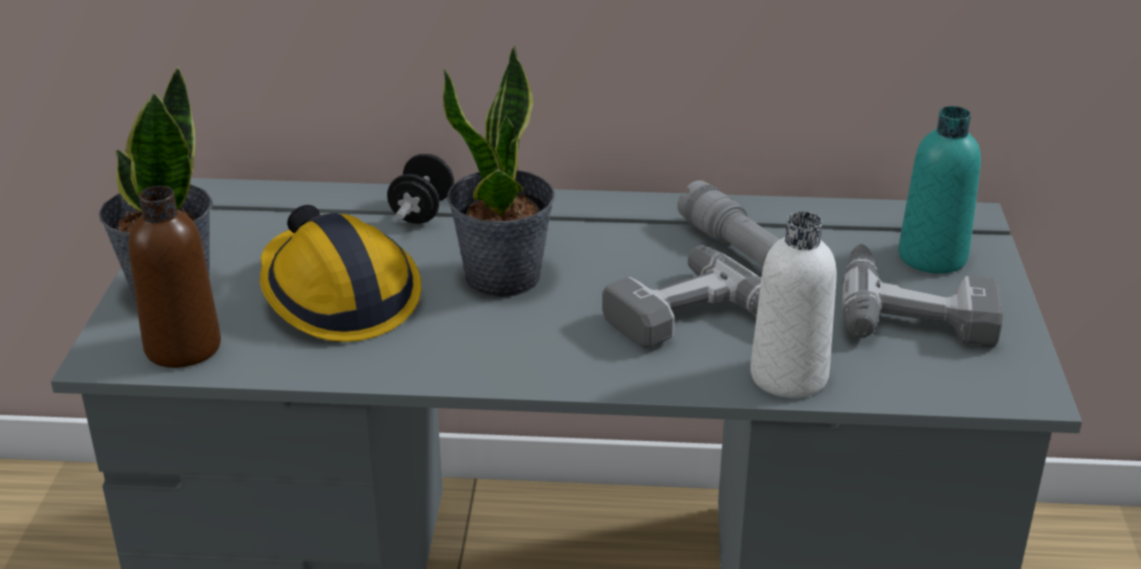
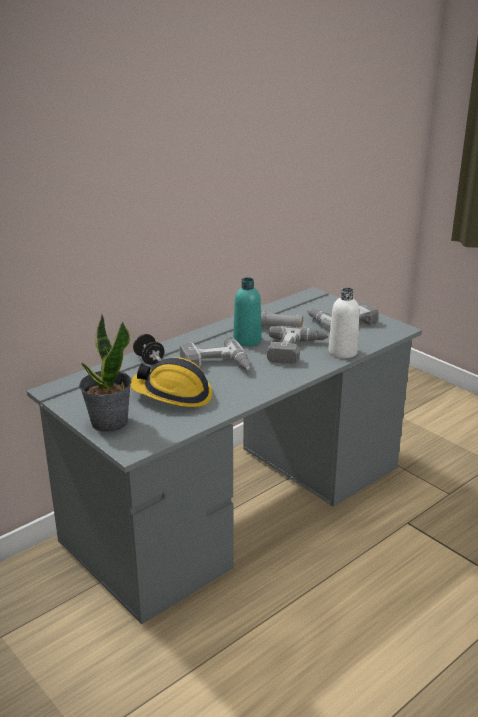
camera: 45 degrees left, 5 degrees down
(183, 347) = (152, 434): brown bottle -> none
(504, 277) = (216, 365): potted plant -> power drill
(932, 257) = (322, 307): turquoise bottle -> turquoise bottle (247, 340)

